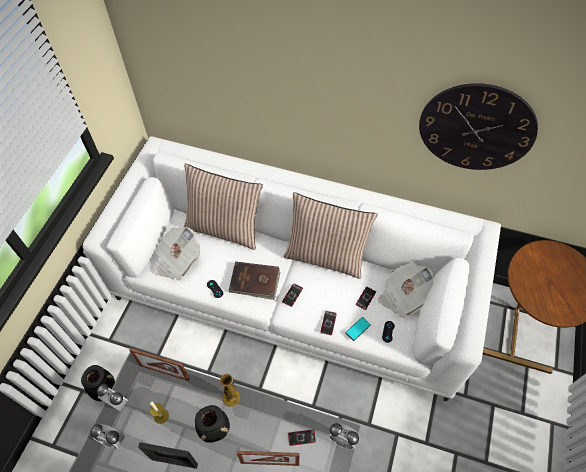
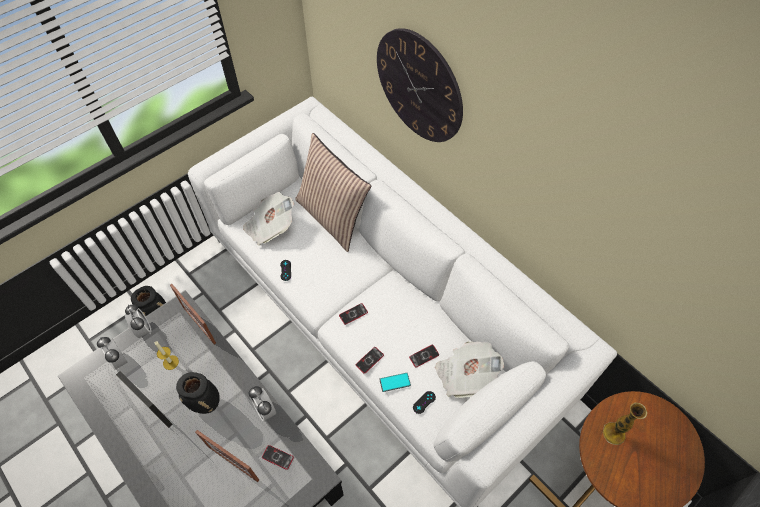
camera: 30 degrees right, 0 degrees up
(231, 398) = (240, 381): vase -> vase (614, 433)
(254, 281) = (326, 282): brown book -> none
(326, 256) = (412, 293): pillow -> none
(342, 440) = (314, 483): alarm clock -> alarm clock (265, 410)
(476, 128) = (609, 222): wall clock -> wall clock (419, 87)

